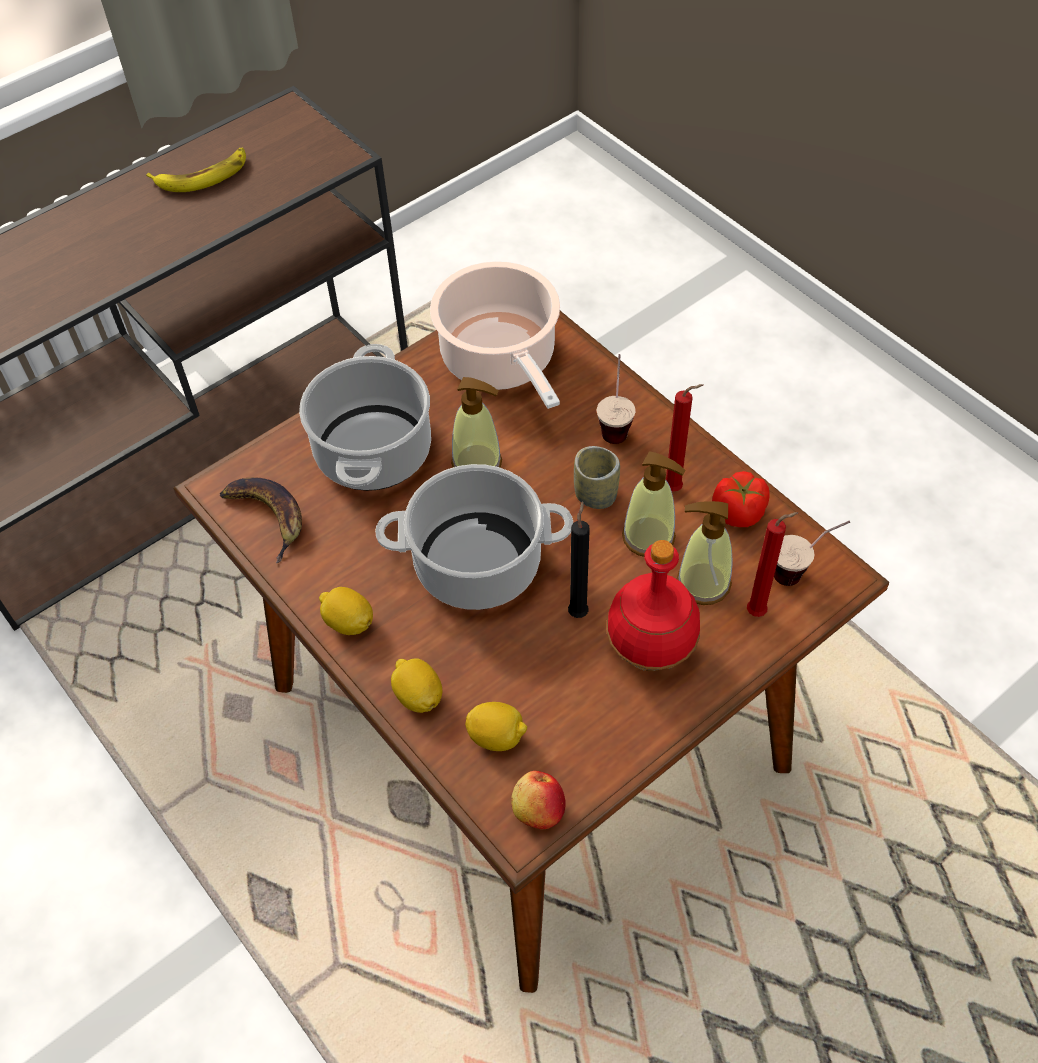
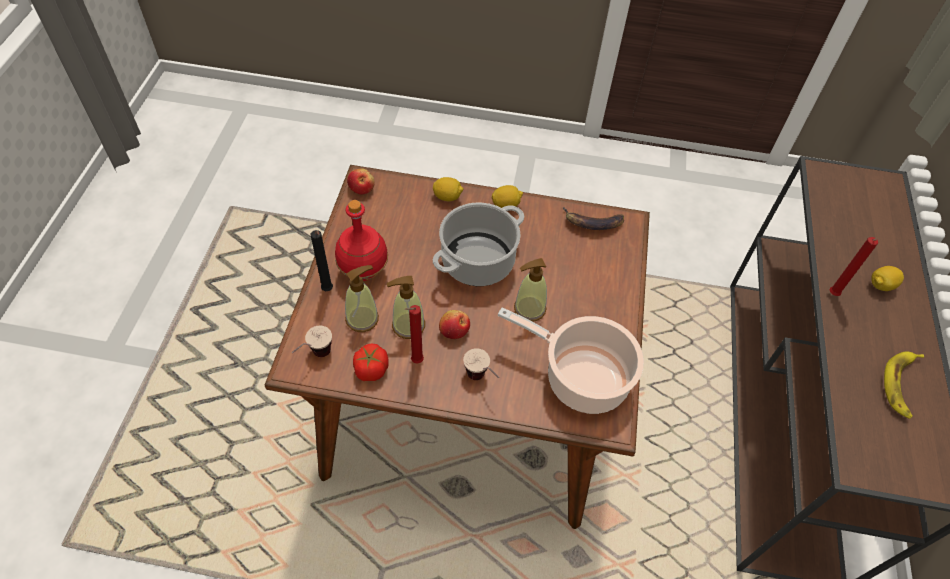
camera: 135 degrees right, 0 degrees up
(372, 450) = (586, 282): cooking pot -> none
(496, 737) = (401, 201): lemon -> lemon (881, 285)
(578, 611) = (411, 269): black candle -> black candle (328, 291)
(595, 495) = (454, 330): cup -> apple
(759, 612) = (323, 321): red candle -> red candle (832, 295)

